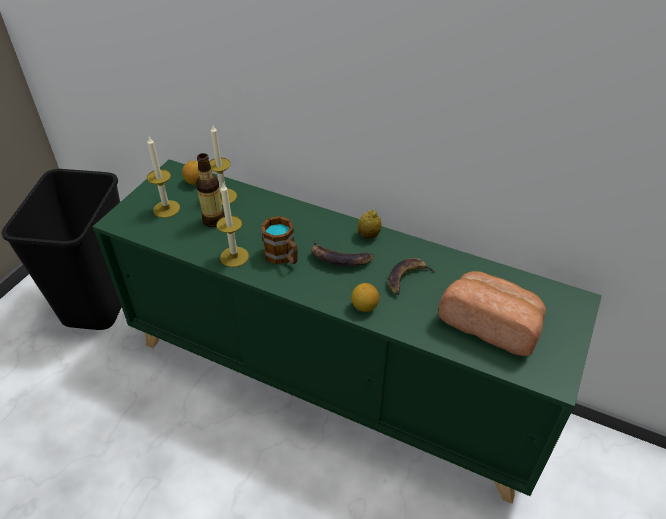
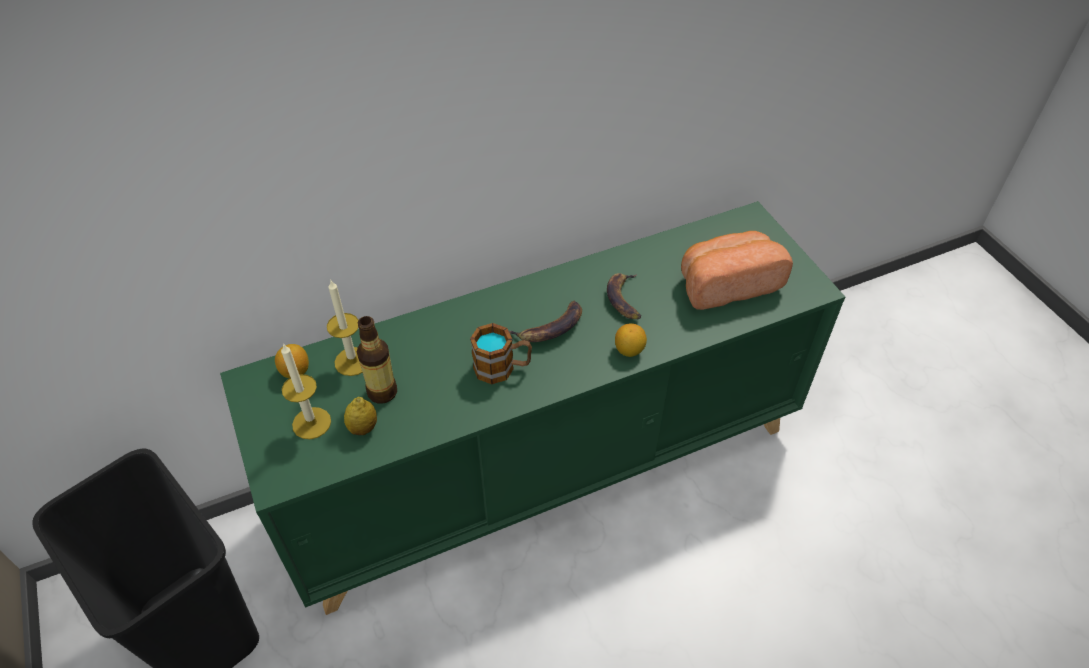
camera: 50 degrees left, 5 degrees up
(234, 257) = (459, 407): candle -> none
(368, 235) = (542, 288): lemon -> lemon (363, 428)

